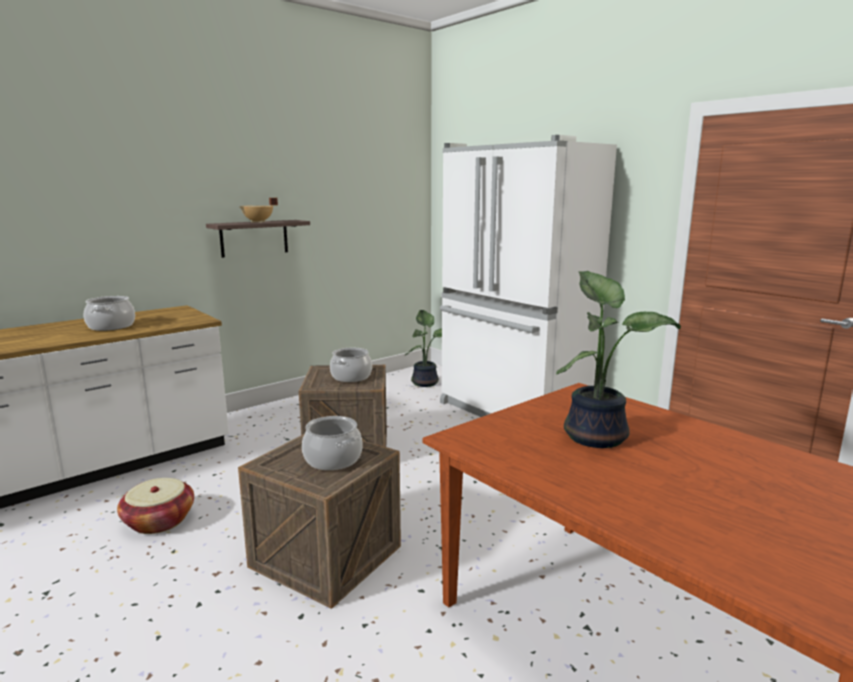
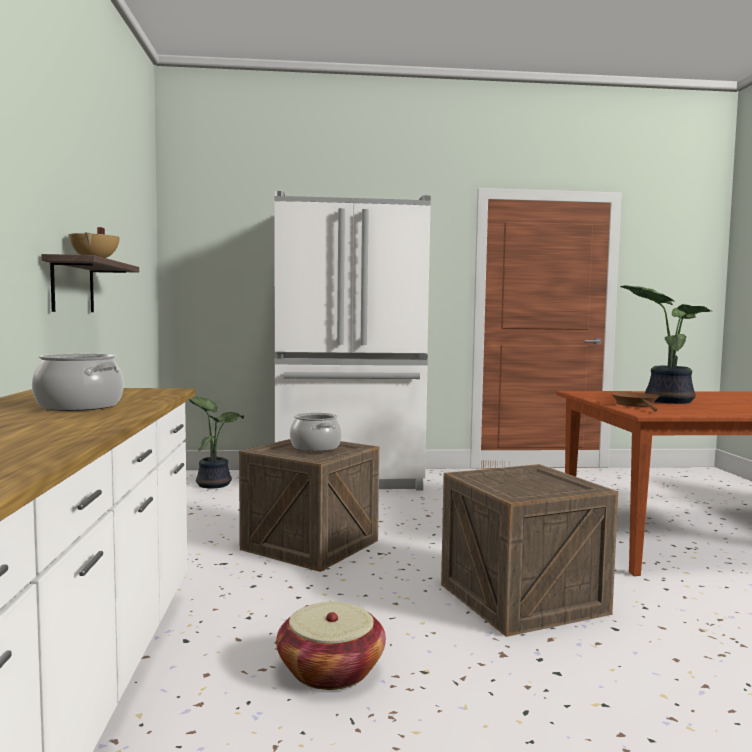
camera: 55 degrees left, 10 degrees down
(332, 459) = (533, 479): cooking pot -> none
(517, 427) = (636, 405): none -> brown frying pan

